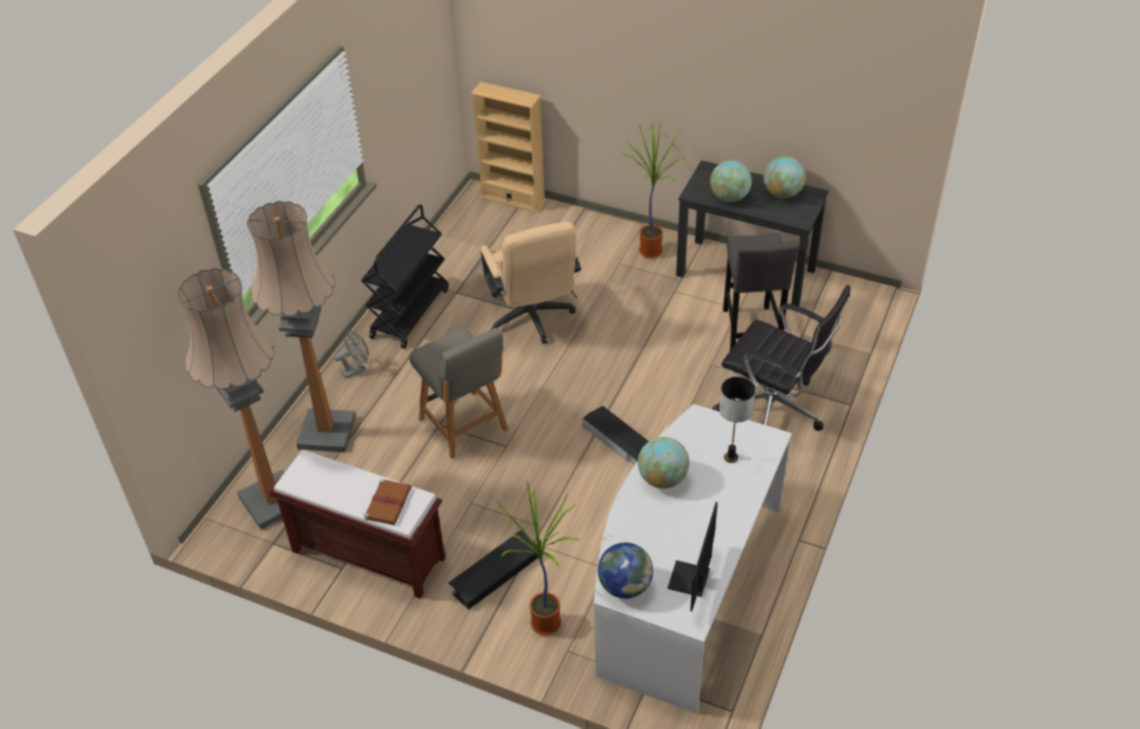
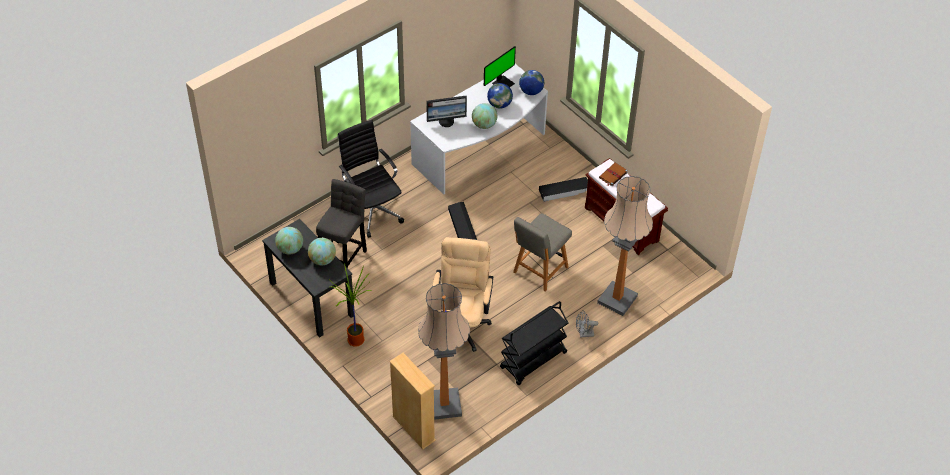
camera: 155 degrees left, 5 degrees up
(272, 501) = (660, 271): floor lamp -> floor lamp (444, 405)
(465, 426) = (539, 271): grey chair -> grey chair turned 135 degrees counterclockwise
(546, 626) = (554, 160): potted plant -> none
(664, 531) = (499, 104): none -> globe
(731, 457) = (446, 121): table lamp -> monitor

